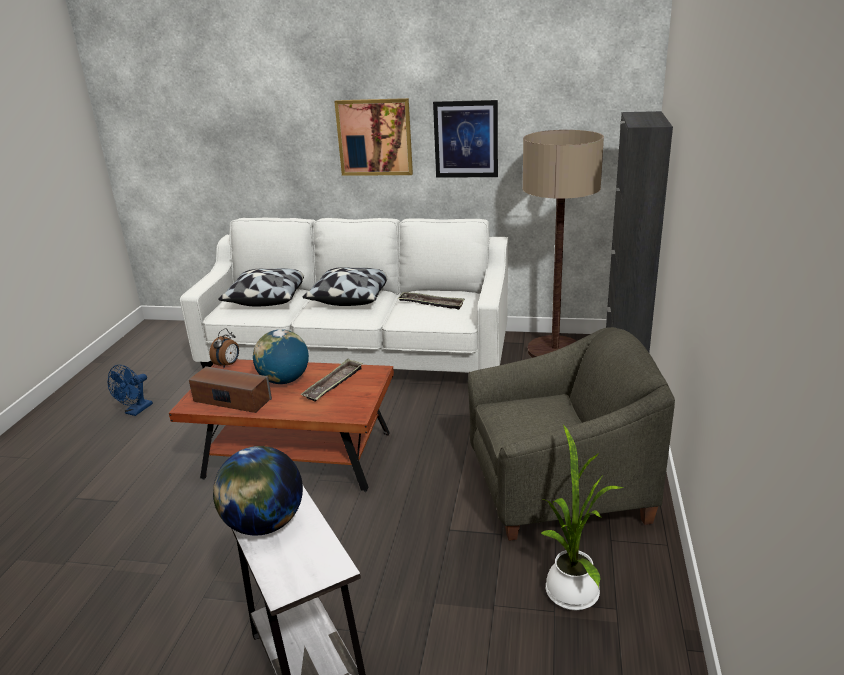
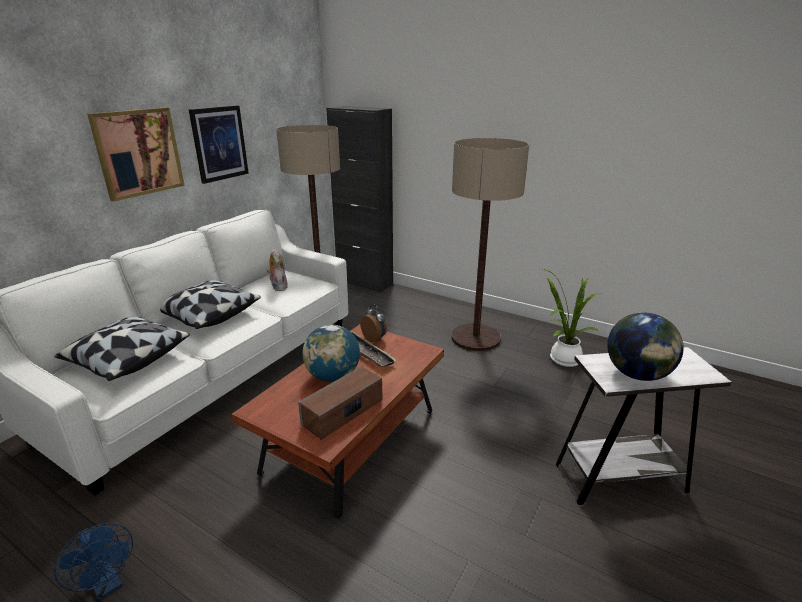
camera: 70 degrees left, 0 degrees up
(228, 365) = (258, 407): alarm clock -> alarm clock (374, 338)
(431, 304) = (278, 287): tray -> plush toy
(558, 490) = (475, 338): grey armchair -> floor lamp

